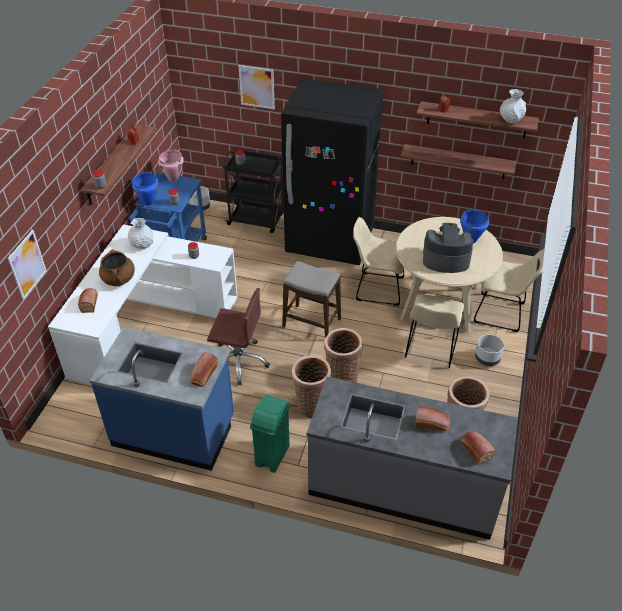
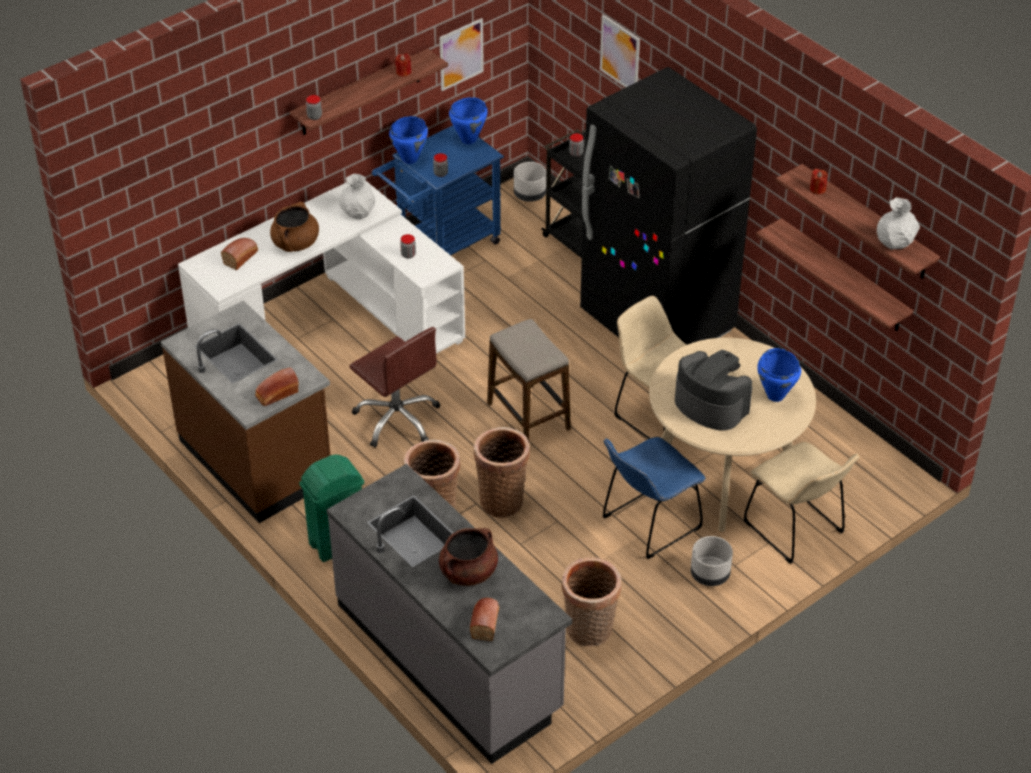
camera: 35 degrees right, 0 degrees up
(27, 264) = (168, 178): picture -> picture (461, 54)
(173, 178) = (469, 140): pink cooking pot -> blue cooking pot
(174, 431) = (257, 460): blue counter -> brown counter
(430, 349) = (647, 525): beige chair -> blue chair
(432, 424) = (468, 572): bread -> brown cooking pot

